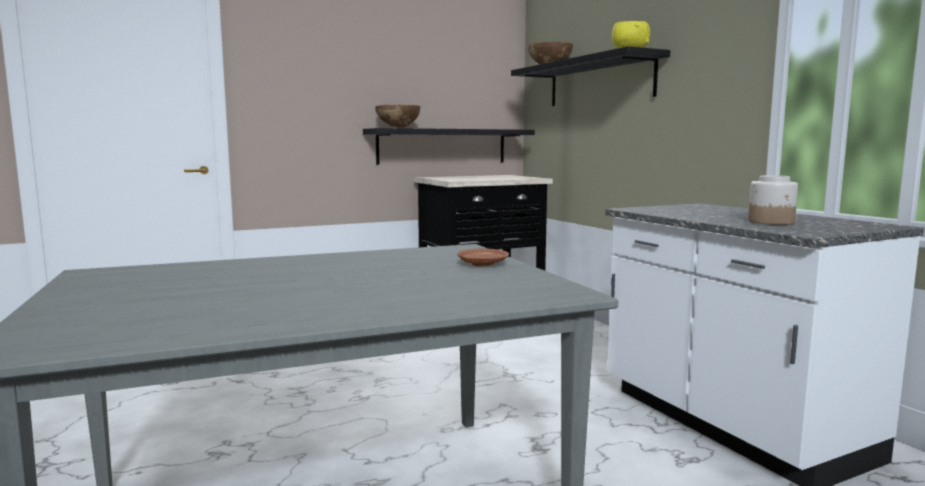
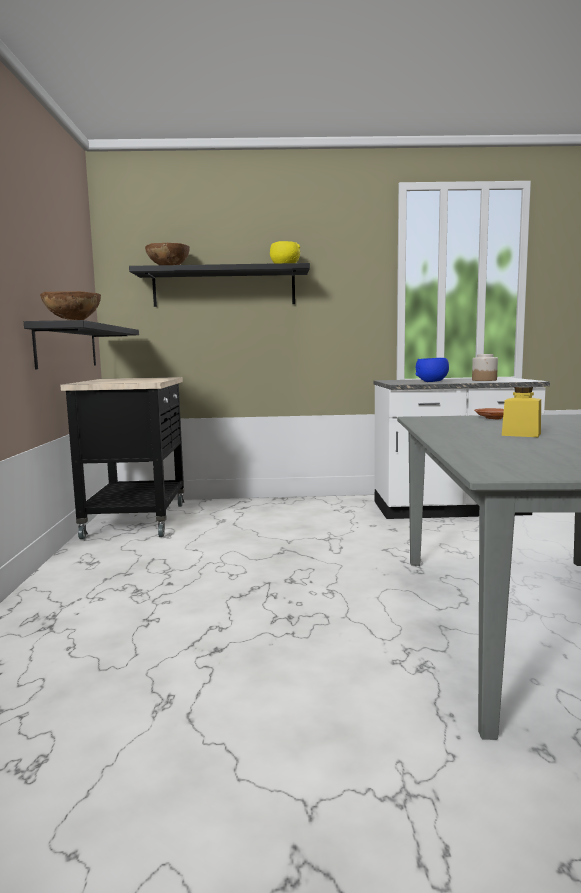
camera: 65 degrees left, 0 degrees up
(321, 273) = (521, 434): none -> yellow jar
(690, 213) = (432, 381): none -> blue bowl

